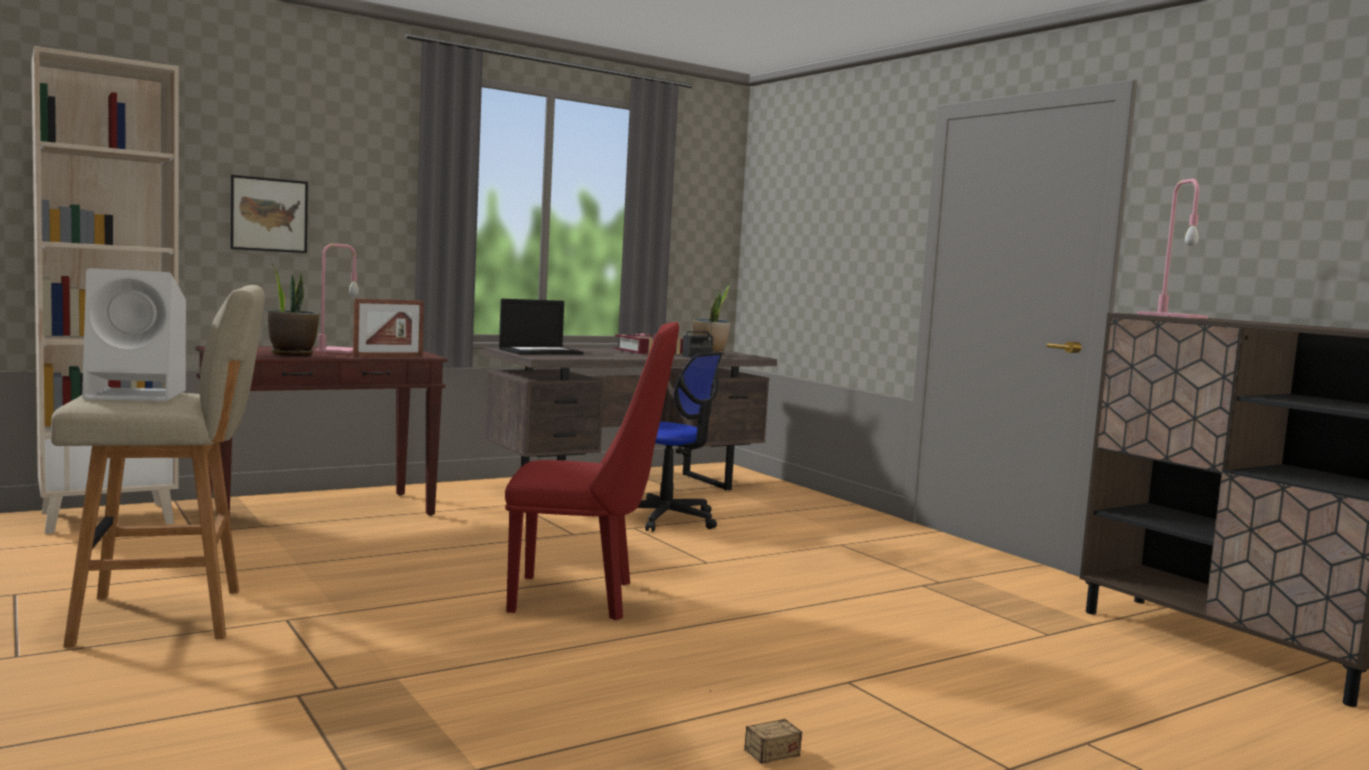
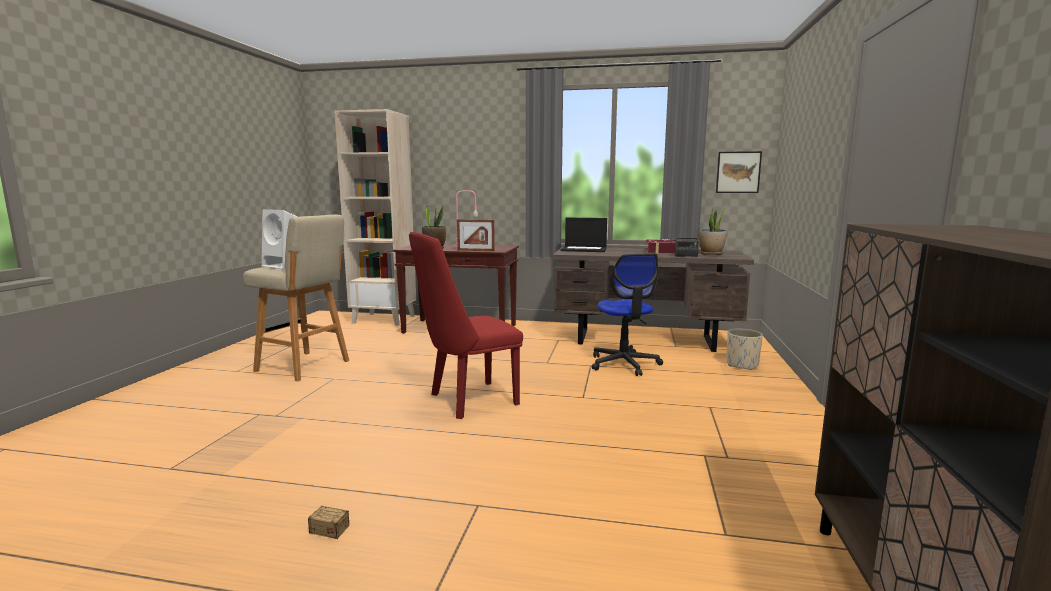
camera: 45 degrees right, 5 degrees up
(269, 214) = (456, 177): picture -> picture (738, 172)
(585, 598) = (467, 401): red chair -> red chair turned 105 degrees clockwise
(783, 499) = (742, 365): none -> beige planter
(1170, 316) = (912, 227): pink table lamp -> none

